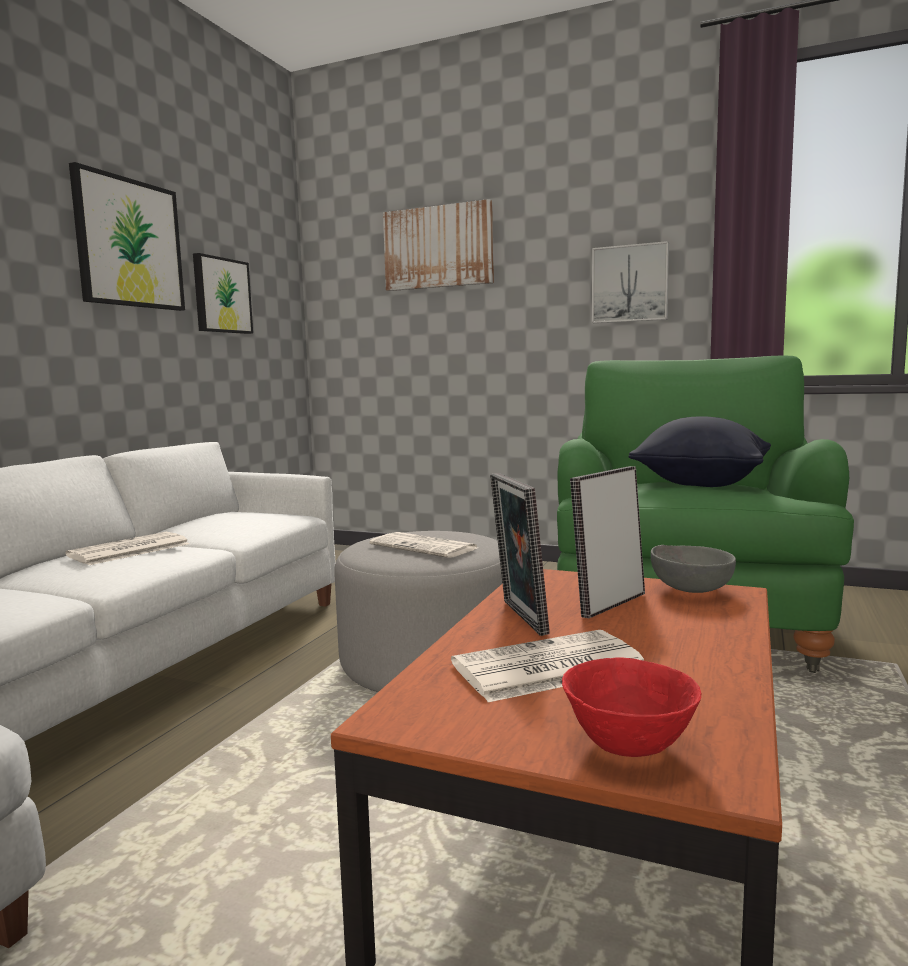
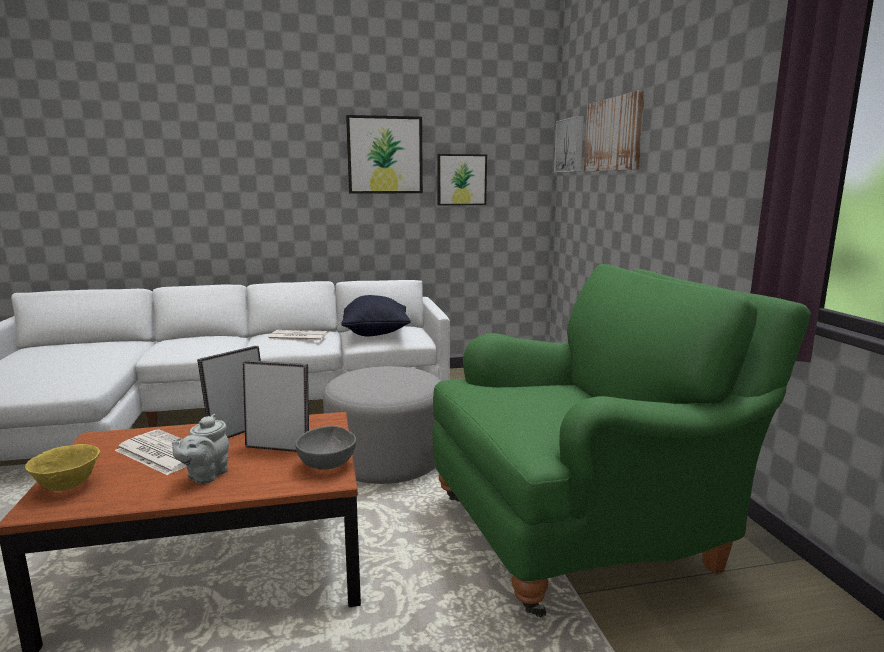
camera: 55 degrees right, 5 degrees up
(425, 547) = (376, 381): newspaper -> none
(629, 746) = (68, 486): red bowl -> yellow bowl
(630, 284) = (722, 178): picture -> picture (571, 145)
(673, 647) = (205, 476): none -> grey teapot
(701, 484) = (559, 404): black pillow -> black pillow (376, 333)

